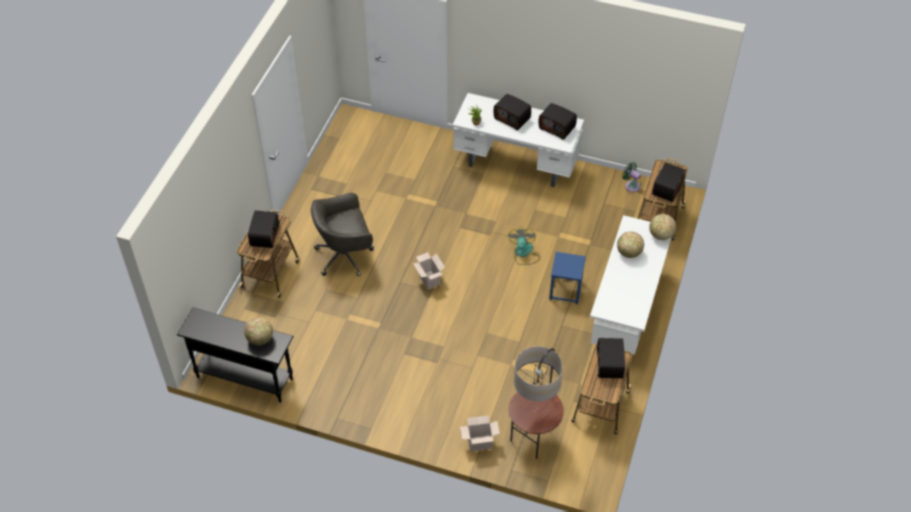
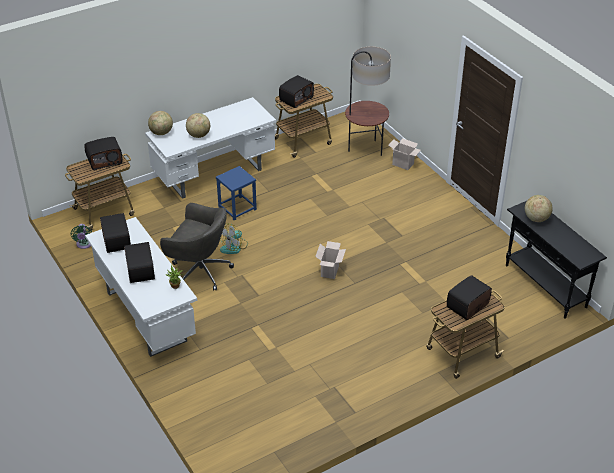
camera: 140 degrees left, 10 degrees down
(345, 256) = (380, 329): grey office chair -> grey office chair (199, 271)

